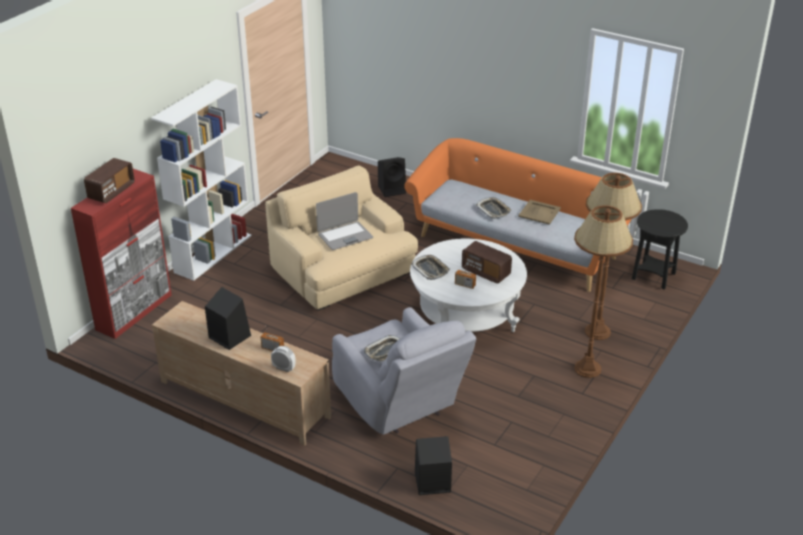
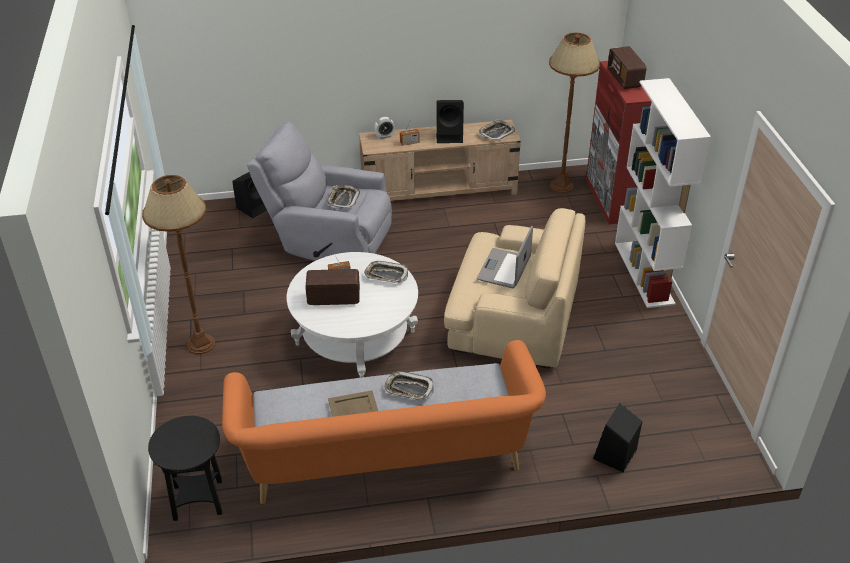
camera: 140 degrees right, 5 degrees up
(187, 317) = (496, 133): none -> tray
(597, 332) = (216, 388): brown floor lamp -> brown floor lamp (561, 186)

